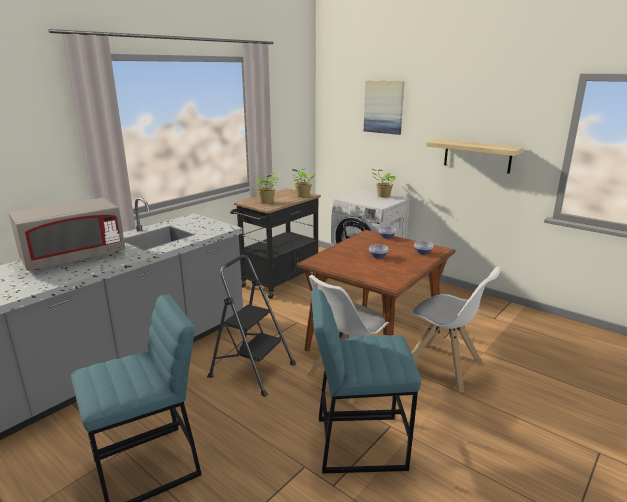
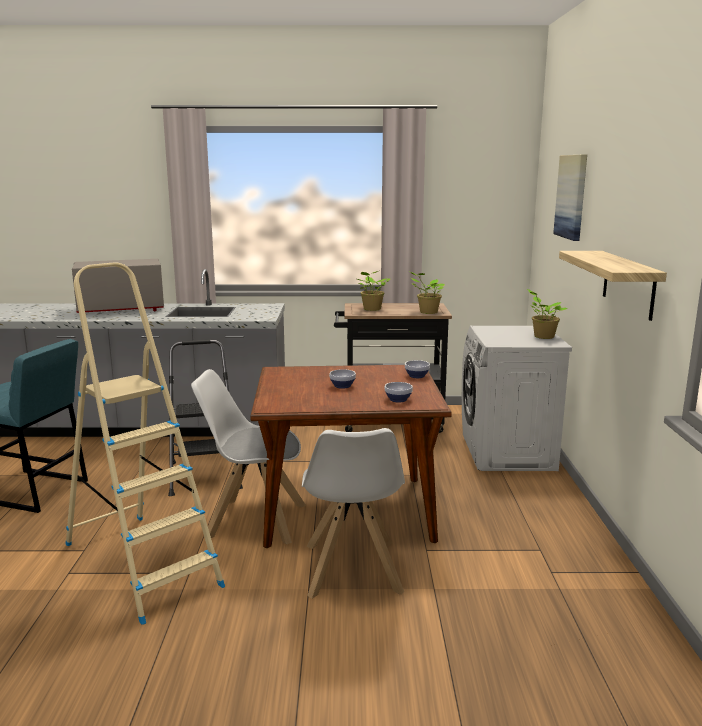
camera: 50 degrees right, 5 degrees down
(74, 258) = (121, 309): grey microwave -> grey microwave turned 150 degrees clockwise
(357, 443) = (142, 564): blue stool -> beige step ladder

